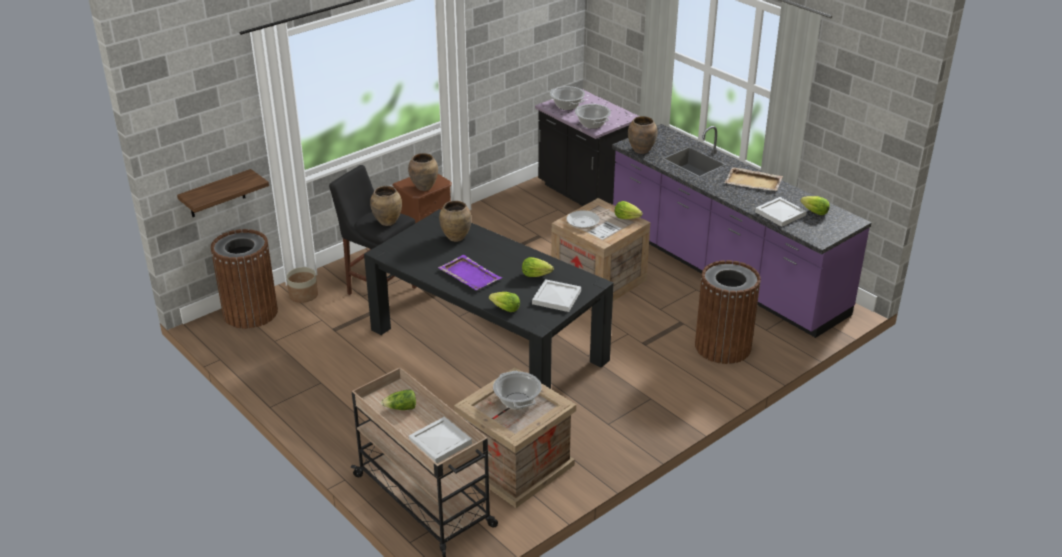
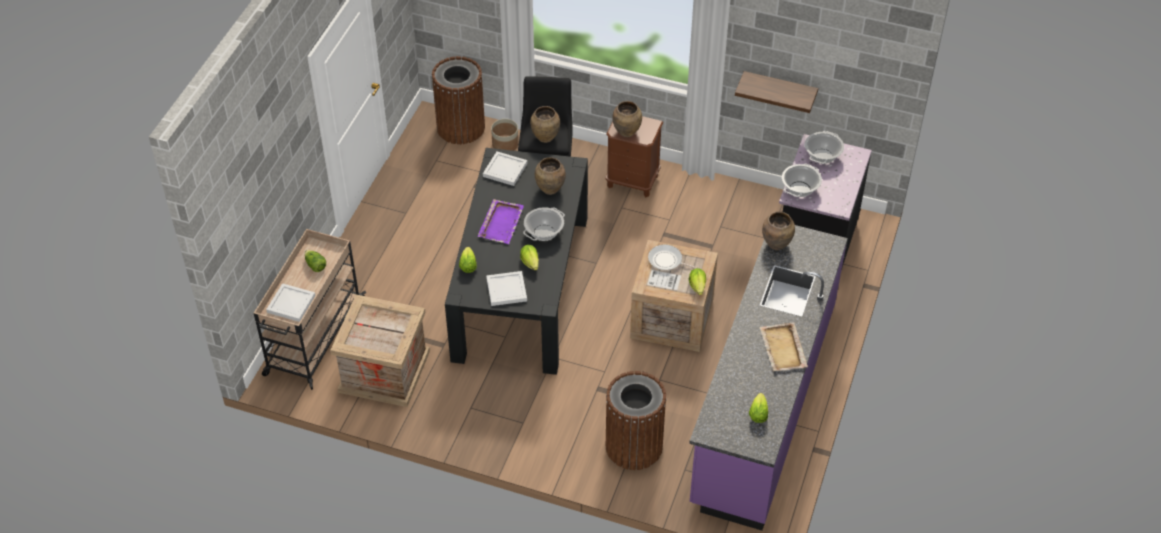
camera: 60 degrees right, 15 degrees up
(216, 194) = (461, 25): shelf -> shelf (779, 89)
(517, 401) = (385, 328): cooking pot -> cooking pot (544, 233)
(780, 214) = (734, 389): white tray -> white tray (504, 170)

